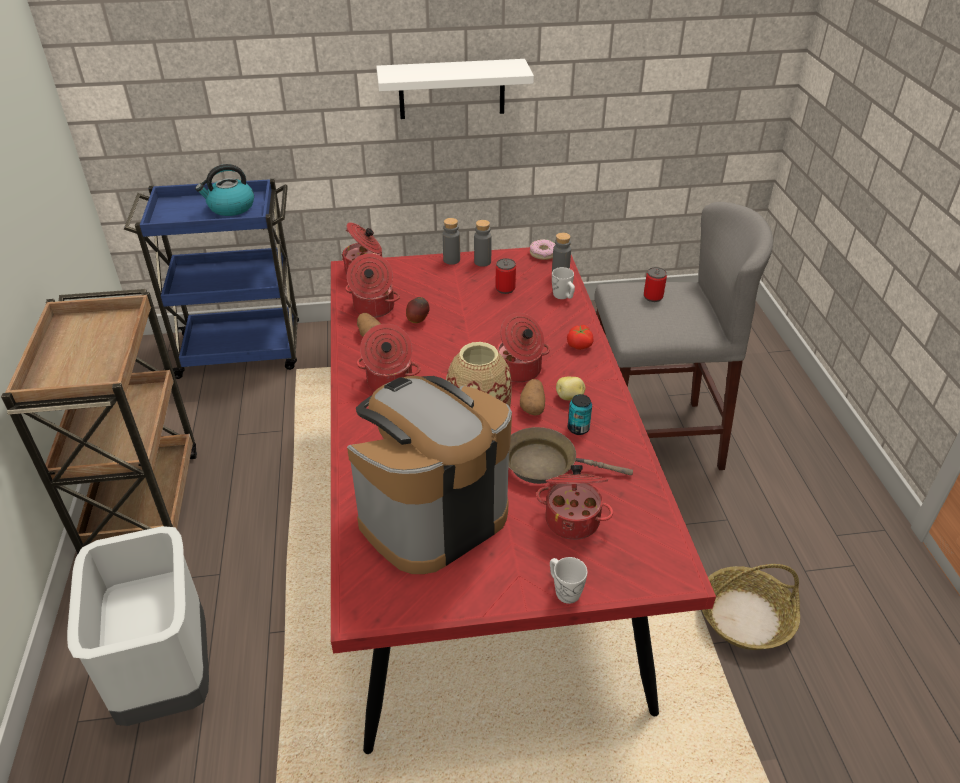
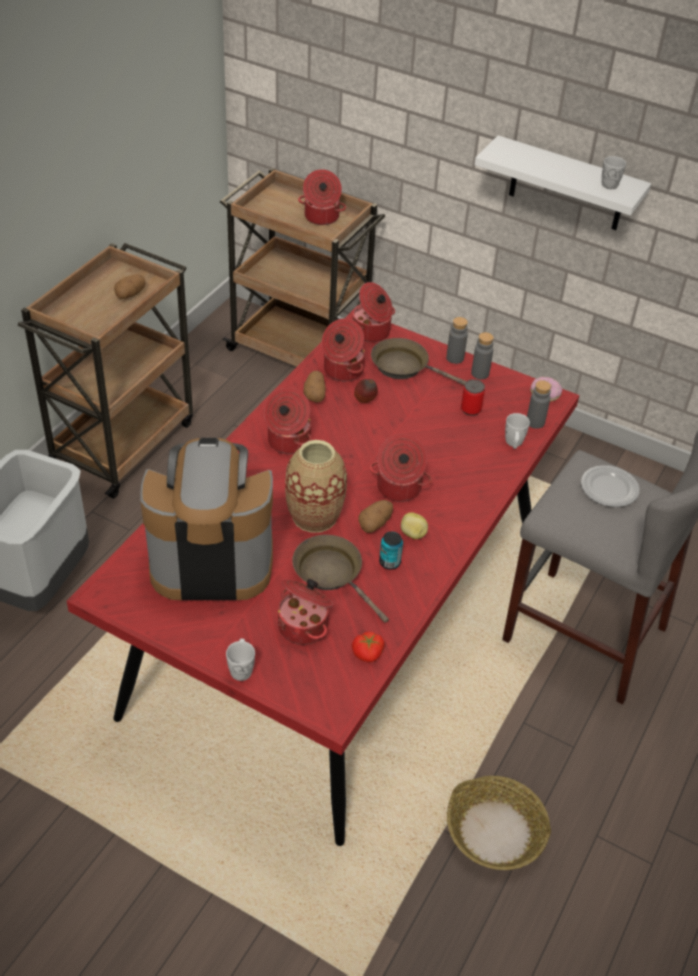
camera: 35 degrees right, 5 degrees up
(108, 335) = (130, 294): none -> potato
(230, 207) = (321, 217): kettle -> cooking pot
(242, 351) = (299, 351): blue cart -> brown cart
(420, 283) = (404, 367): none -> brown frying pan
(498, 67) = (609, 183): none -> white mug
(580, 345) = (475, 495): tomato -> tomato (368, 653)
(653, 297) = (609, 489): can -> plate

